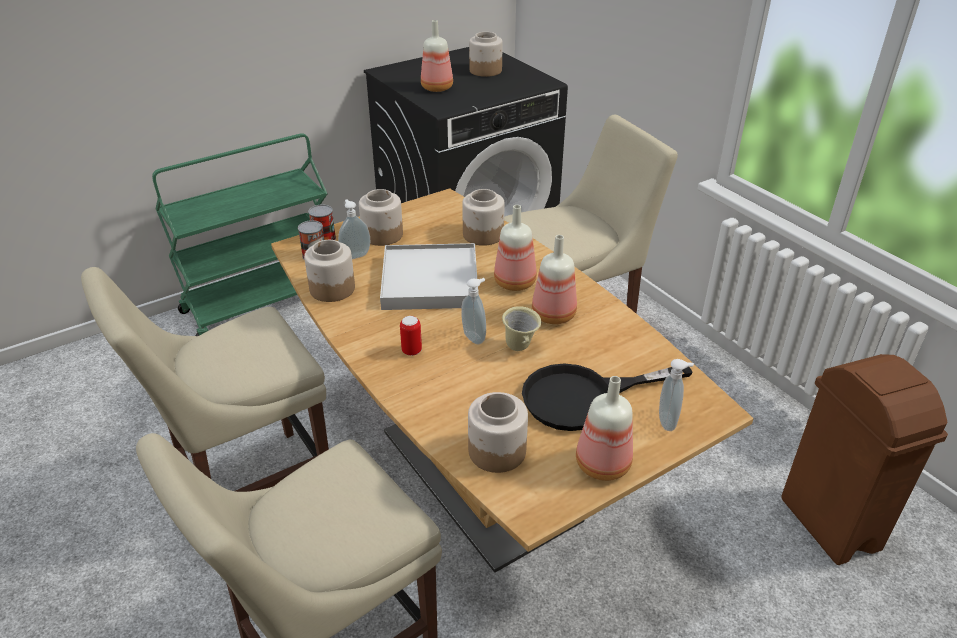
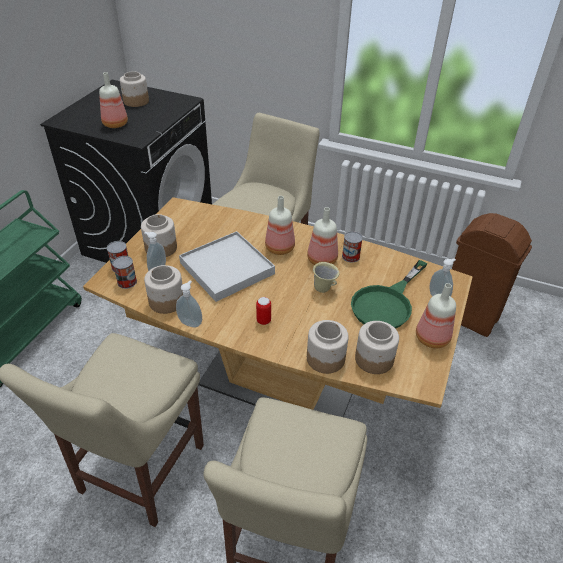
camera: 35 degrees left, 5 degrees up
(475, 337) = (292, 294): soap dispenser -> soap dispenser (191, 322)
(483, 235) = (228, 223): jar -> jar (326, 358)
(585, 397) = (386, 303): black frying pan -> green frying pan
(596, 325) = (350, 256): none -> can

